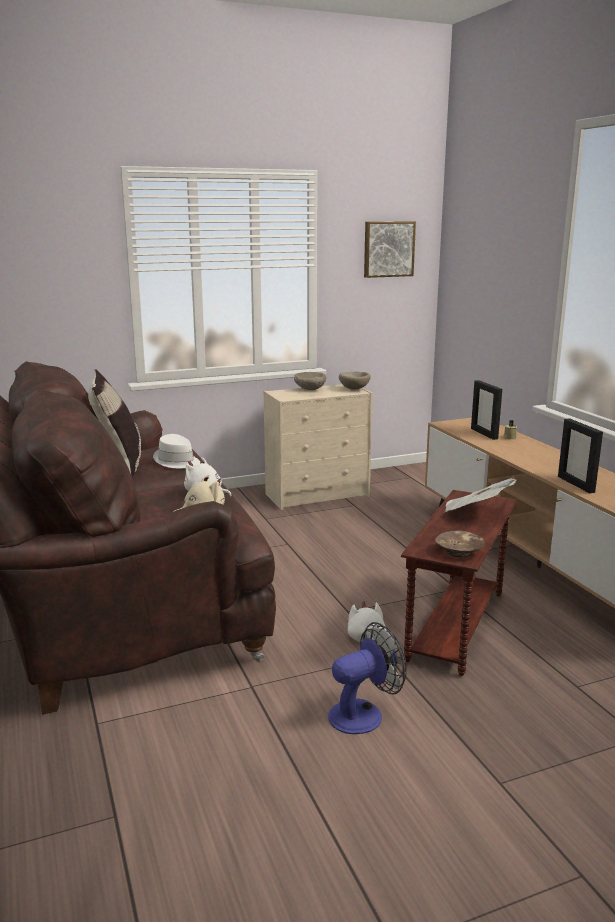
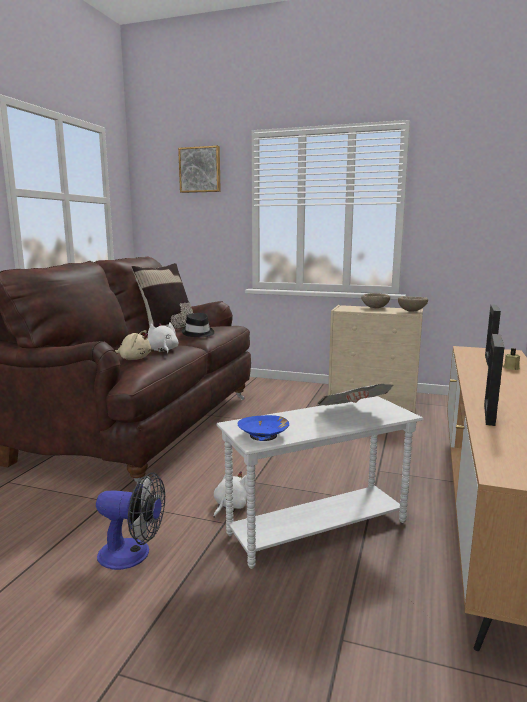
camera: 40 degrees right, 5 degrees down
(177, 461) = (198, 333): white hat -> black hat
(388, 249) = (481, 189): picture -> picture (200, 170)
(457, 626) = (318, 529): brown side table -> white side table
(459, 551) = (263, 435): brown bowl -> blue bowl

